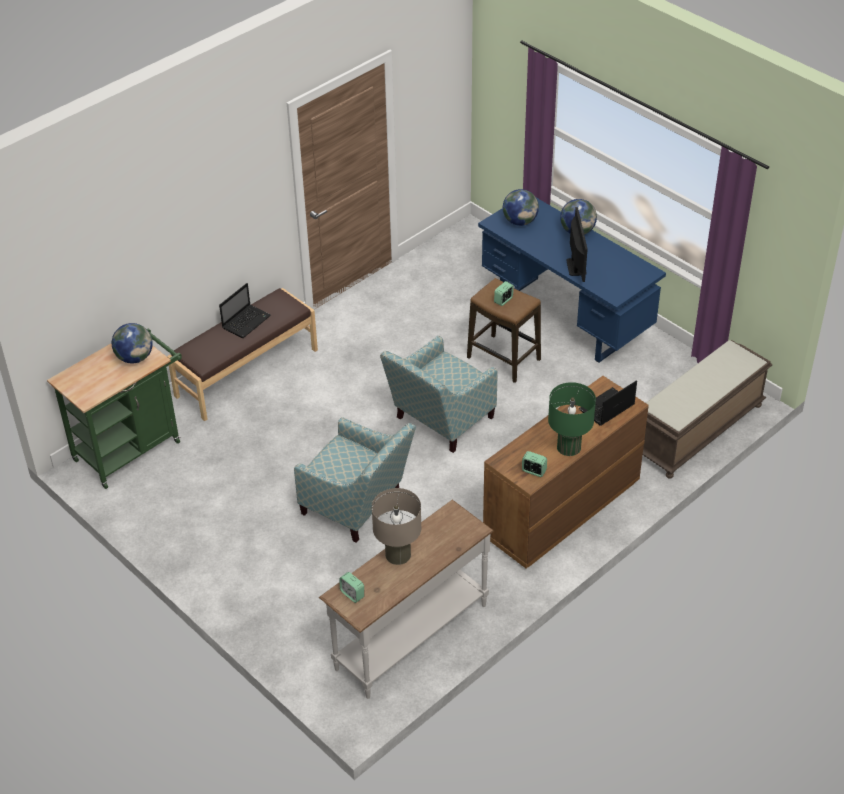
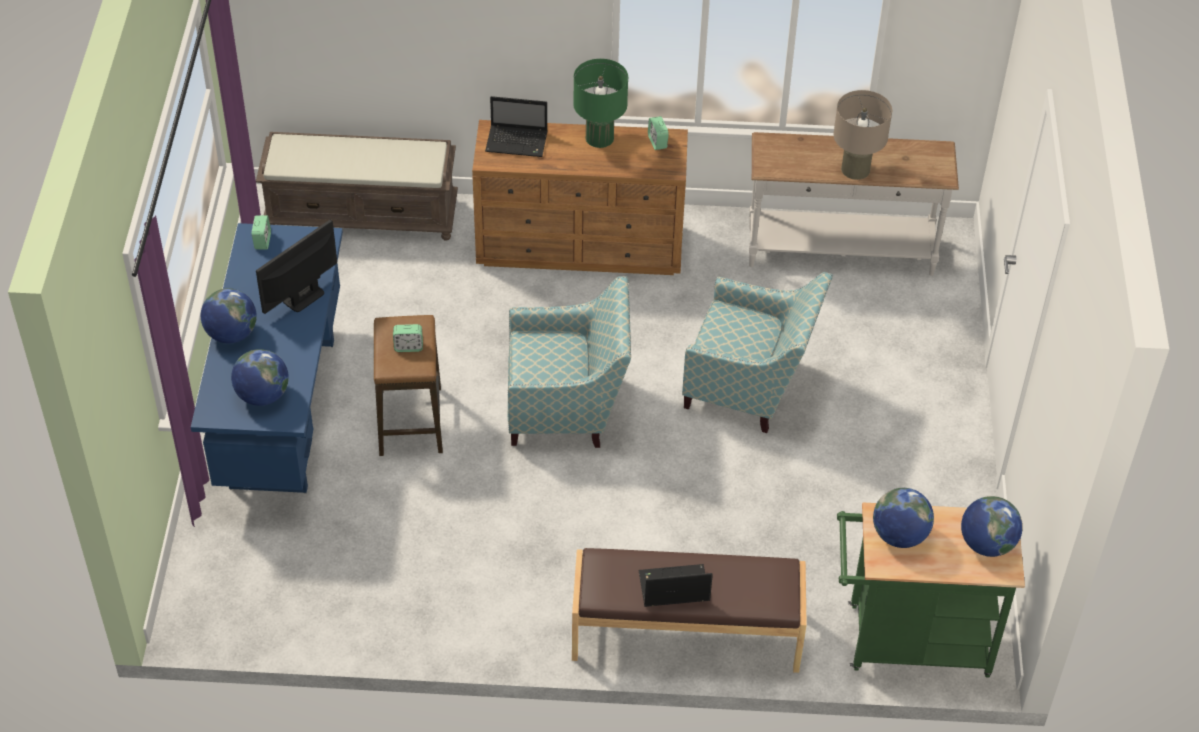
camera: 135 degrees left, 5 degrees up
(84, 384) = (986, 544): none -> globe
(352, 594) = (929, 169): alarm clock -> alarm clock (262, 241)
(358, 507) = (751, 388): armchair -> armchair turned 120 degrees clockwise

